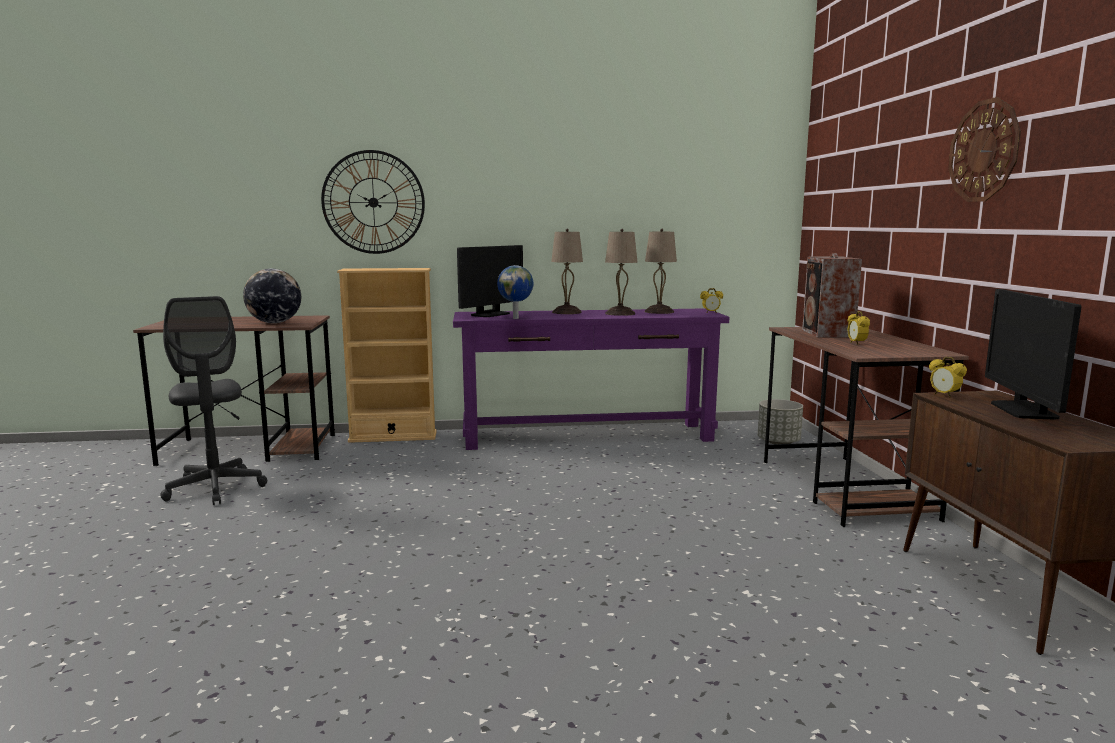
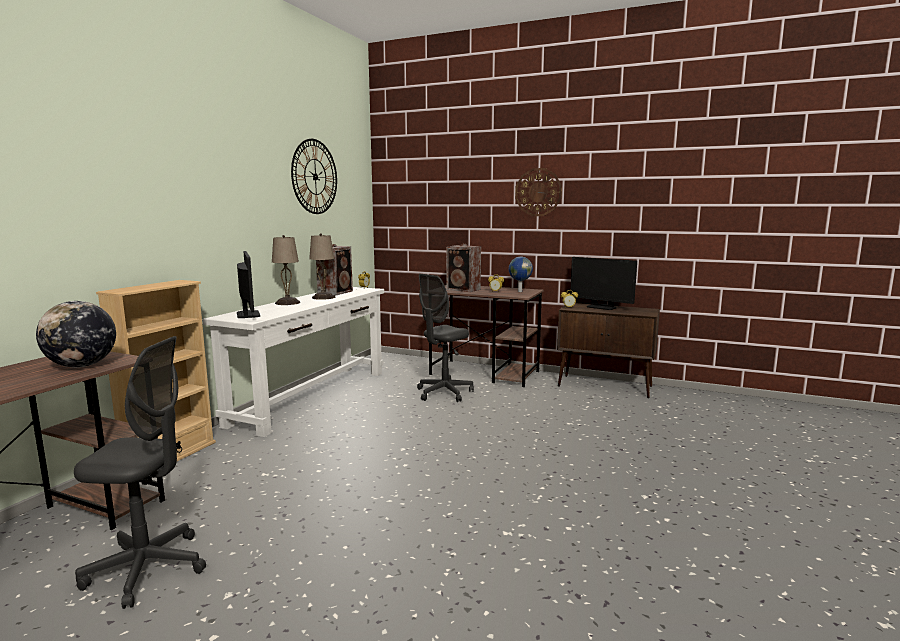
camera: 60 degrees left, 0 degrees up
(373, 202) = (116, 216): wall clock -> wall clock (315, 177)
(516, 318) = (284, 313): globe -> globe (519, 291)
(587, 436) = (312, 397): purple console table -> white console table
(659, 311) = (336, 292): beige table lamp -> speaker
(712, 485) = (444, 393): none -> grey office chair
(778, 442) = (408, 363): grey planter -> none

